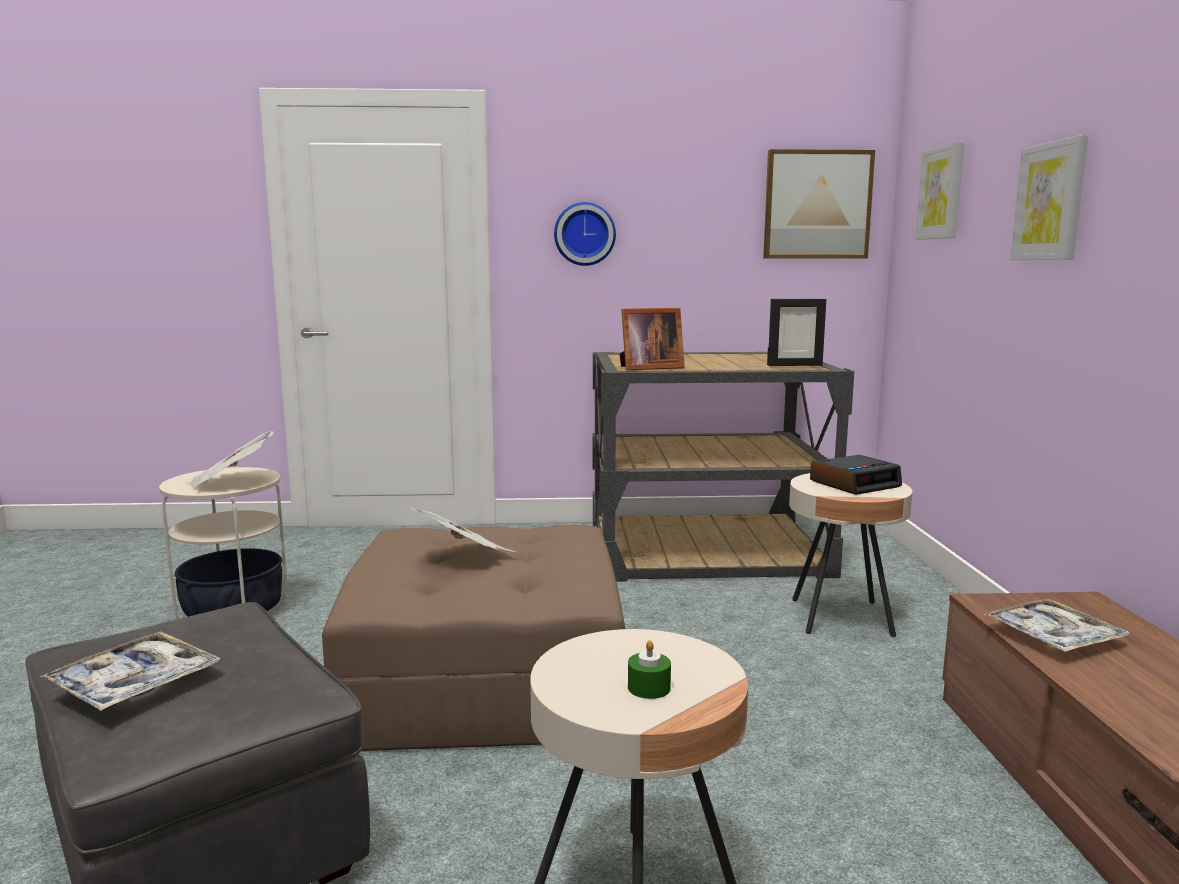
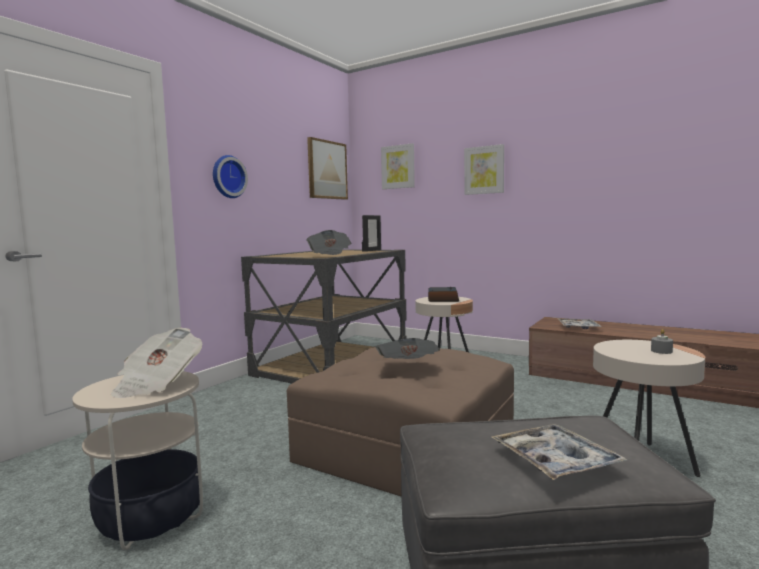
camera: 55 degrees left, 5 degrees down
(648, 368) = (330, 256): picture frame -> newspaper
(649, 687) = (661, 351): green candle -> grey candle

